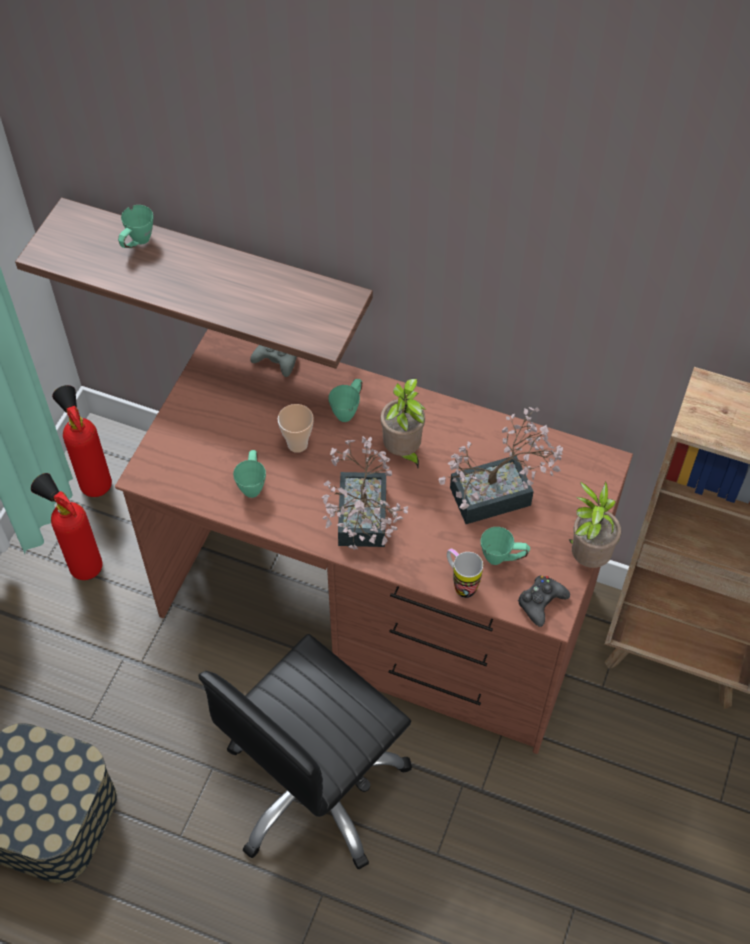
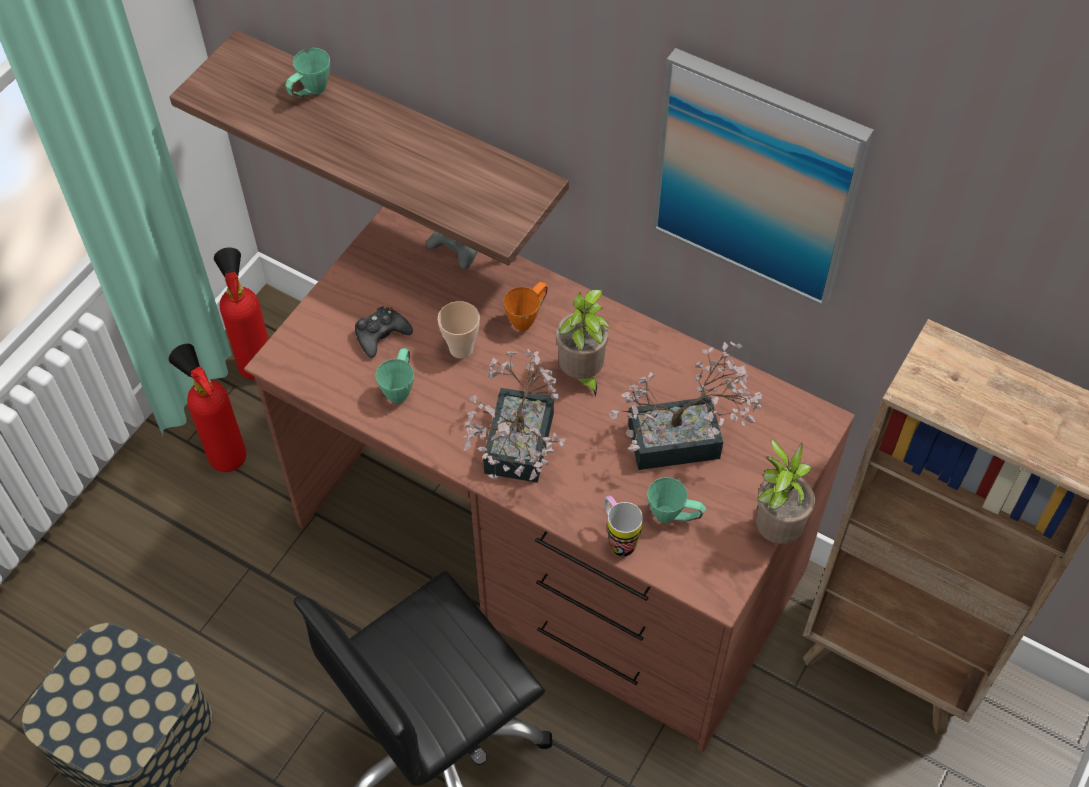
camera: 10 degrees right, 0 degrees up
(348, 410) = (528, 317): green mug -> orange mug
(540, 269) = (757, 178): none -> picture
(541, 602) = (709, 575): black game controller -> black game controller (381, 335)

